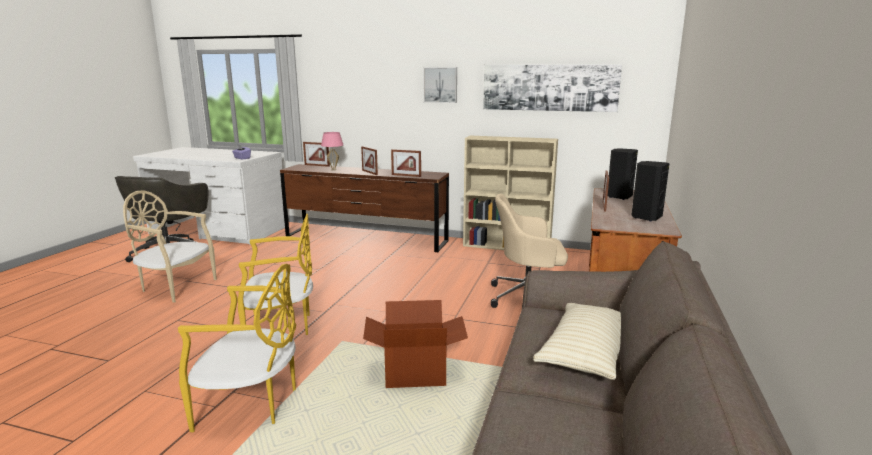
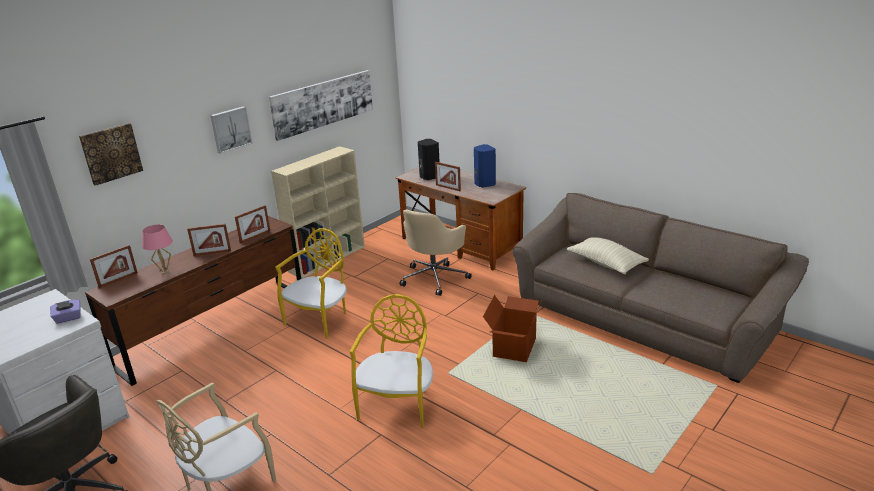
camera: 65 degrees left, 10 degrees up
(251, 405) = (516, 425): yellow chair -> yellow chair (320, 319)
(344, 76) = (111, 153): none -> picture
(646, 217) = (484, 184): black speaker -> blue speaker

